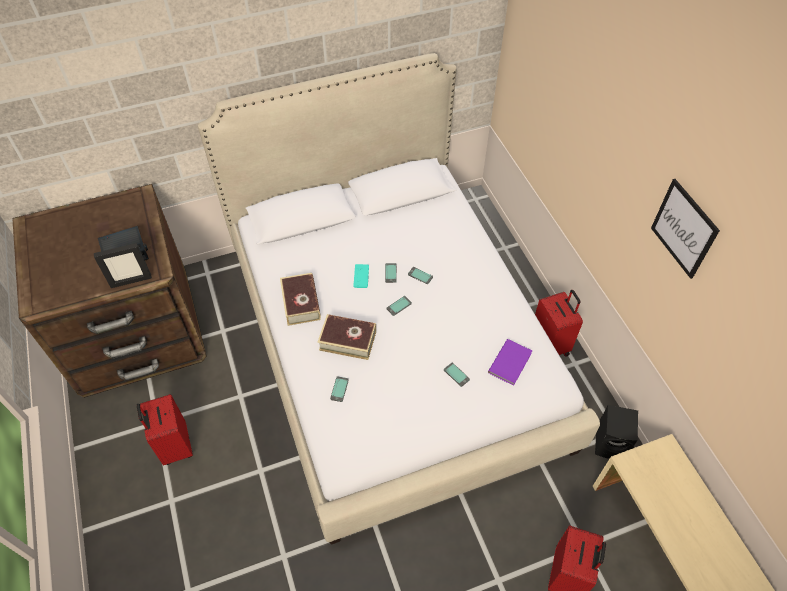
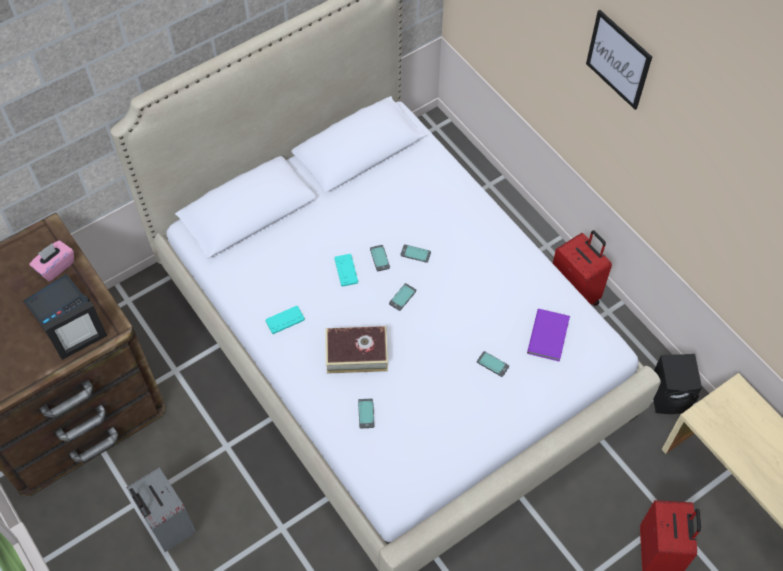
camera: 15 degrees left, 5 degrees up
(135, 221) = (55, 266): none -> pink tissue box
(175, 446) = (168, 526): red suitcase -> grey suitcase
(301, 303) = (285, 320): book -> turquoise game controller
(684, 228) = (718, 158): picture -> picture (618, 59)

